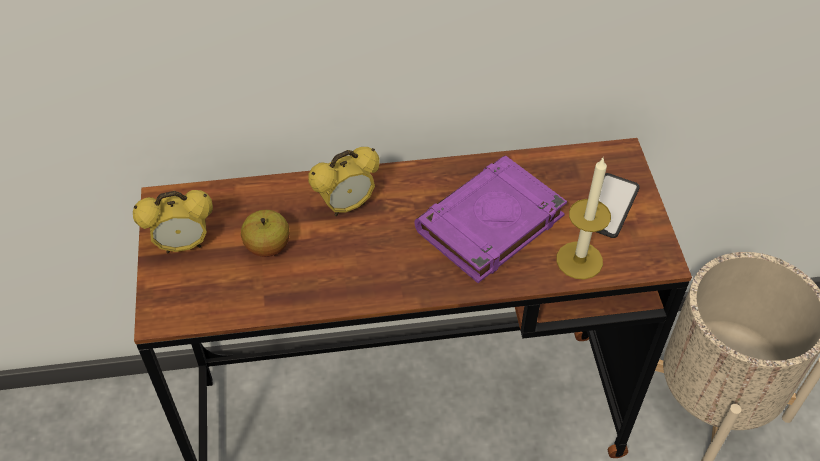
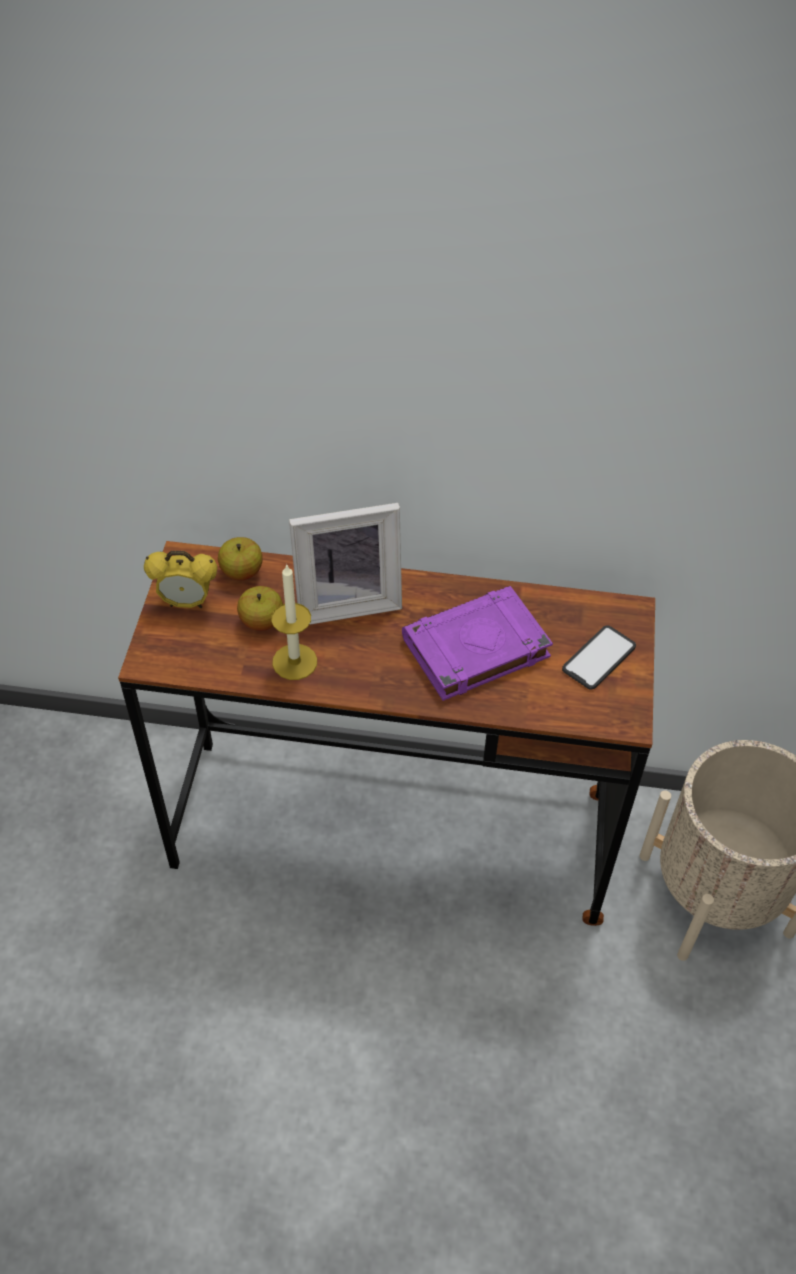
camera: 15 degrees right, 0 degrees up
(230, 201) = (242, 572): none -> apple
(347, 206) = (347, 600): alarm clock -> picture frame
(579, 260) = (548, 702): candle -> candle (294, 662)

